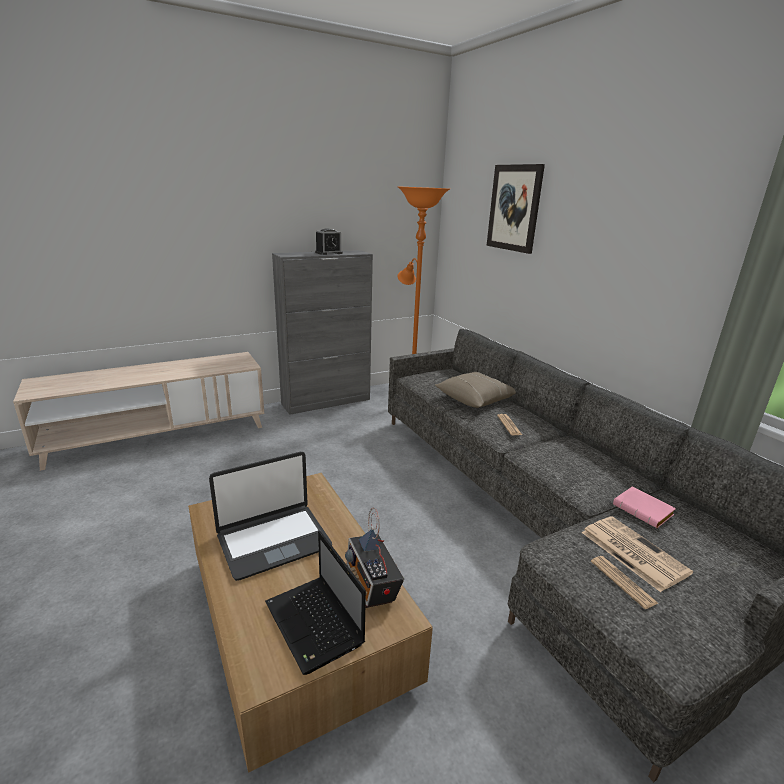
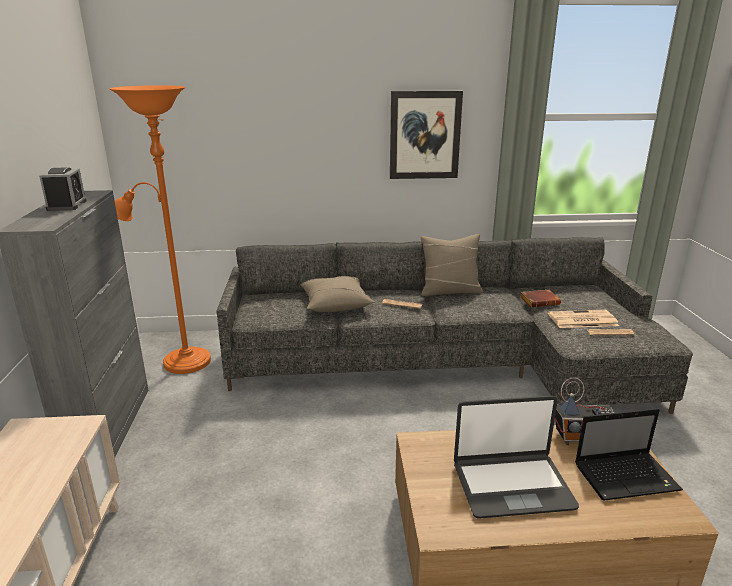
camera: 65 degrees left, 0 degrees up
(273, 541) = (512, 485): laptop -> laptop turned 90 degrees clockwise
(514, 208) = (249, 101): picture -> picture (425, 135)
(578, 445) = (450, 291): none -> beige pillow
(644, 511) = (540, 301): pink book -> brown book

